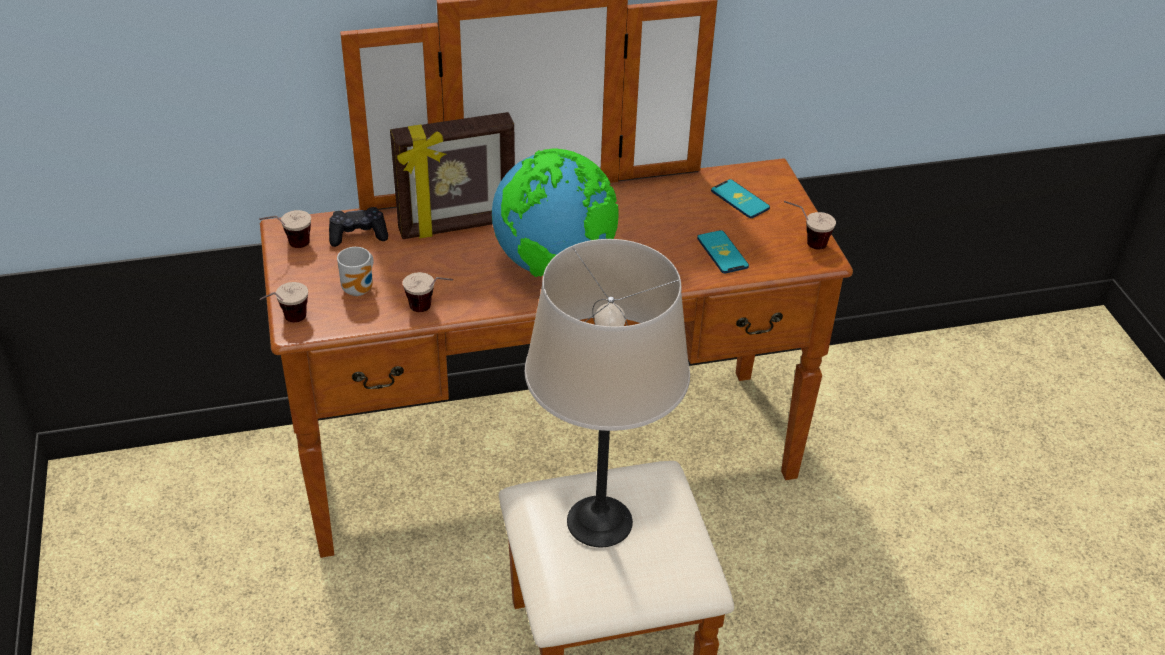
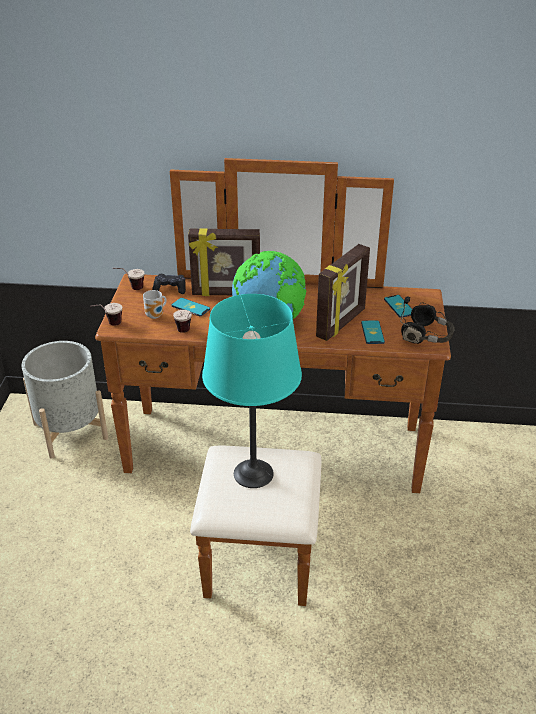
camera: 20 degrees right, 5 degrees down
(192, 505) = (70, 431): none -> grey planter
(411, 263) = (190, 307): none -> phone
(600, 522) = (253, 474): beige table lamp -> turquoise table lamp
(668, 246) = (342, 323): none -> picture frame
(804, 243) = (426, 336): cup -> black headphones

